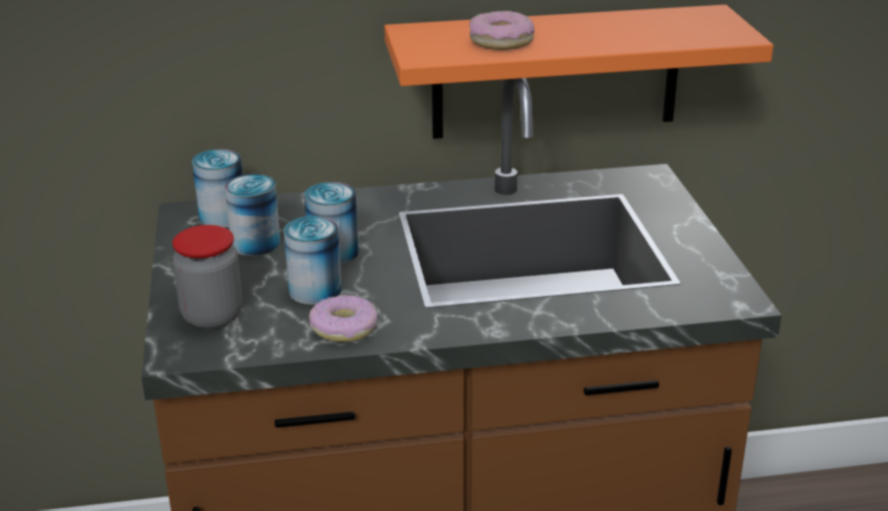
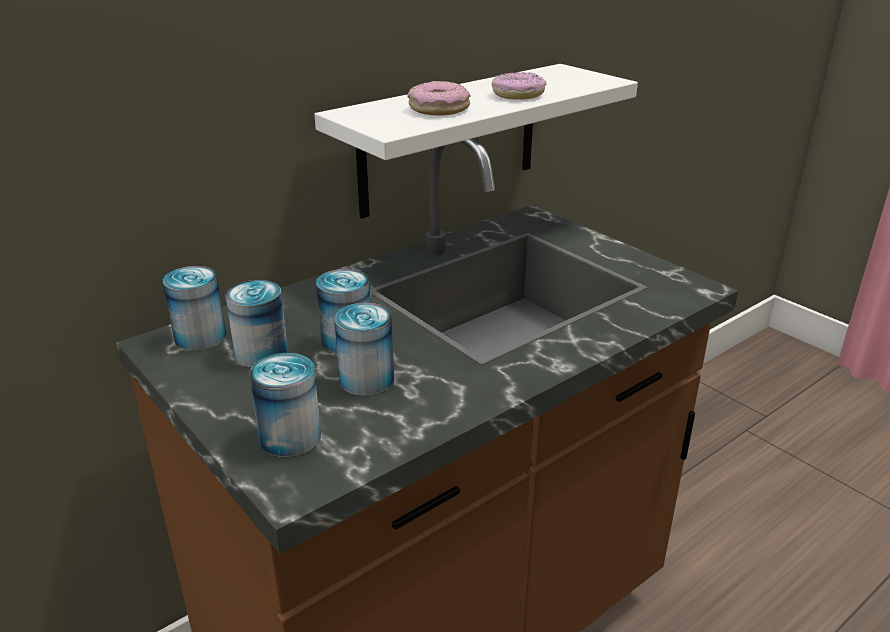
camera: 30 degrees left, 0 degrees up
(212, 316) = (290, 437): jar -> can
(344, 327) = (431, 405): donut -> donut (517, 94)
(556, 72) = (450, 139): orange shelf -> white shelf

